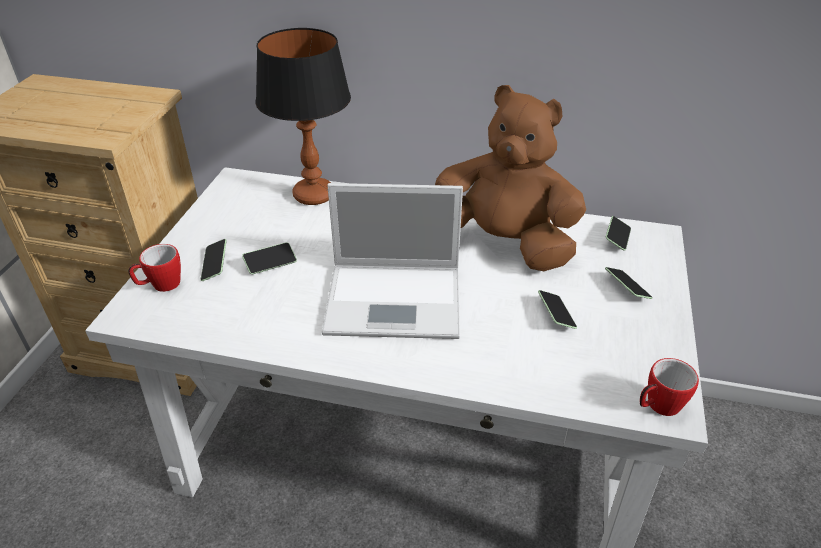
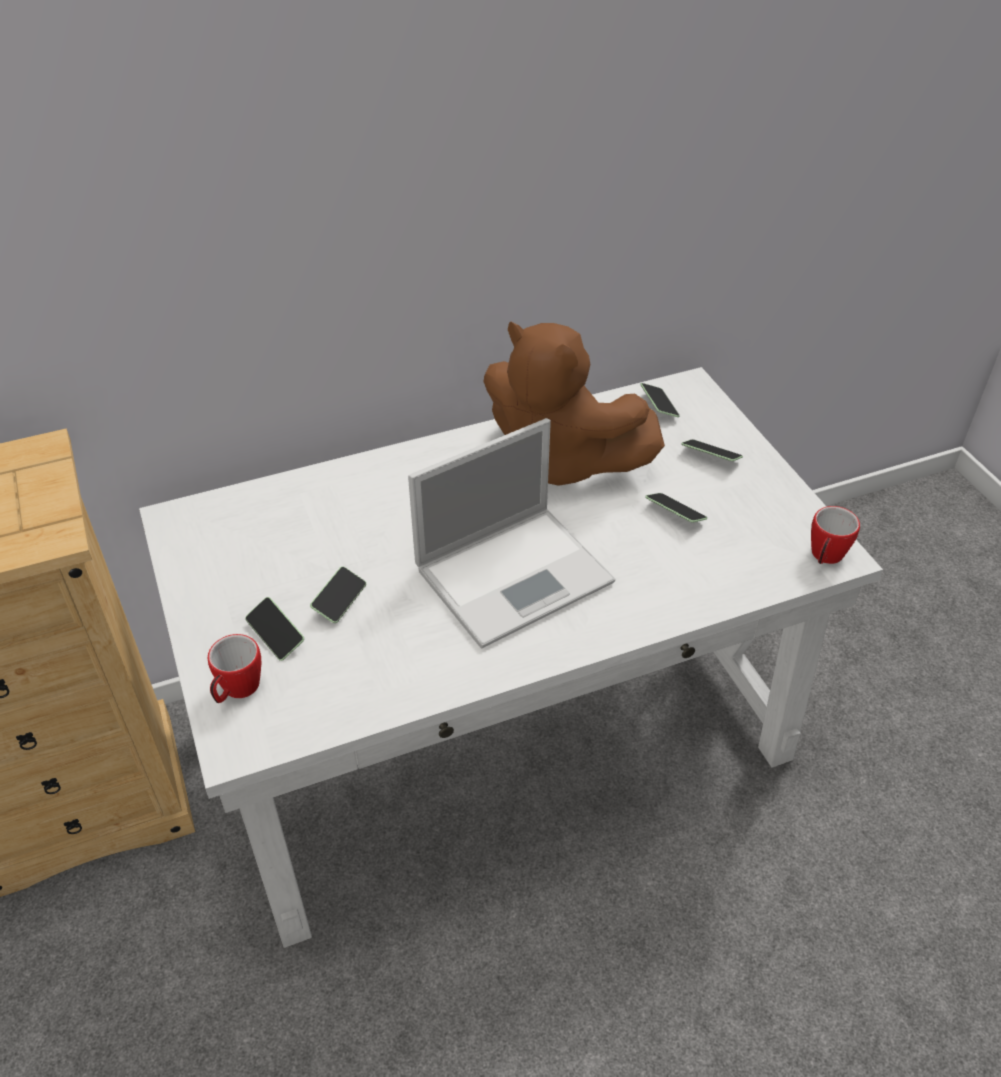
camera: 35 degrees left, 5 degrees up
(314, 195) = (298, 495): table lamp -> none
(502, 244) = (559, 461): brown plush toy -> brown plush toy turned 135 degrees counterclockwise

